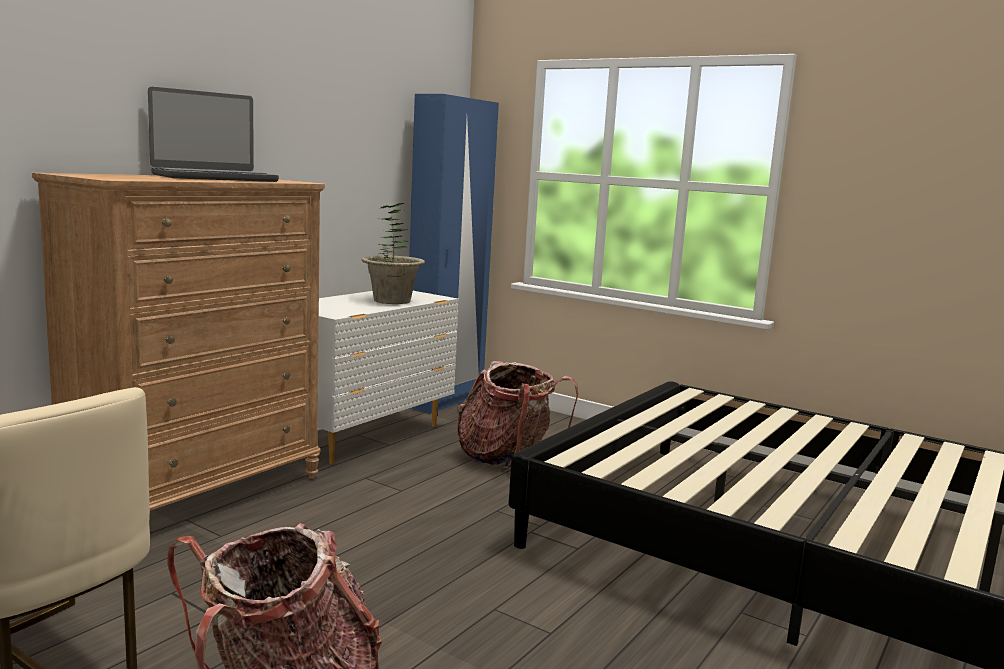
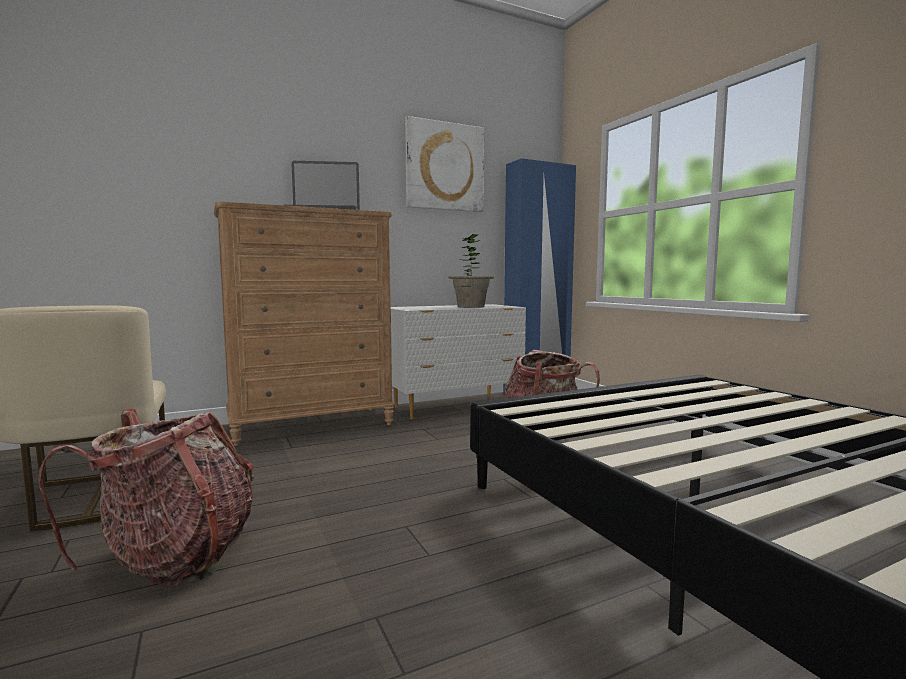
camera: 30 degrees right, 5 degrees down
(343, 96) = (444, 167): none -> picture

